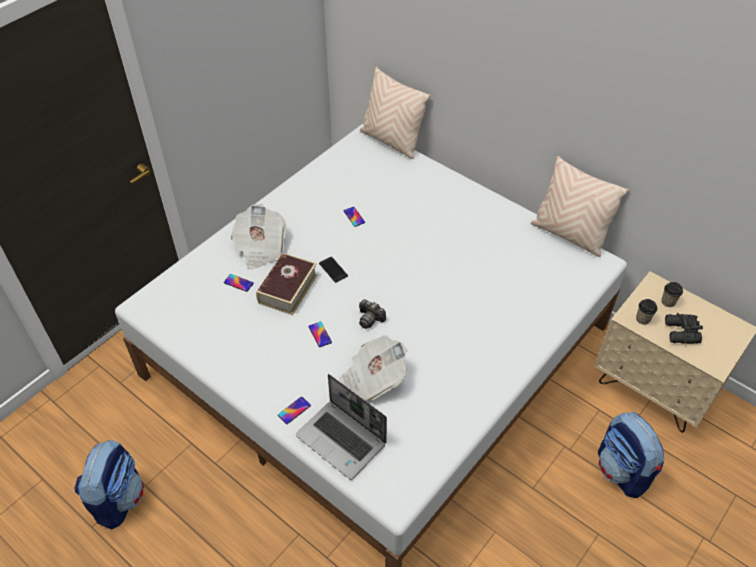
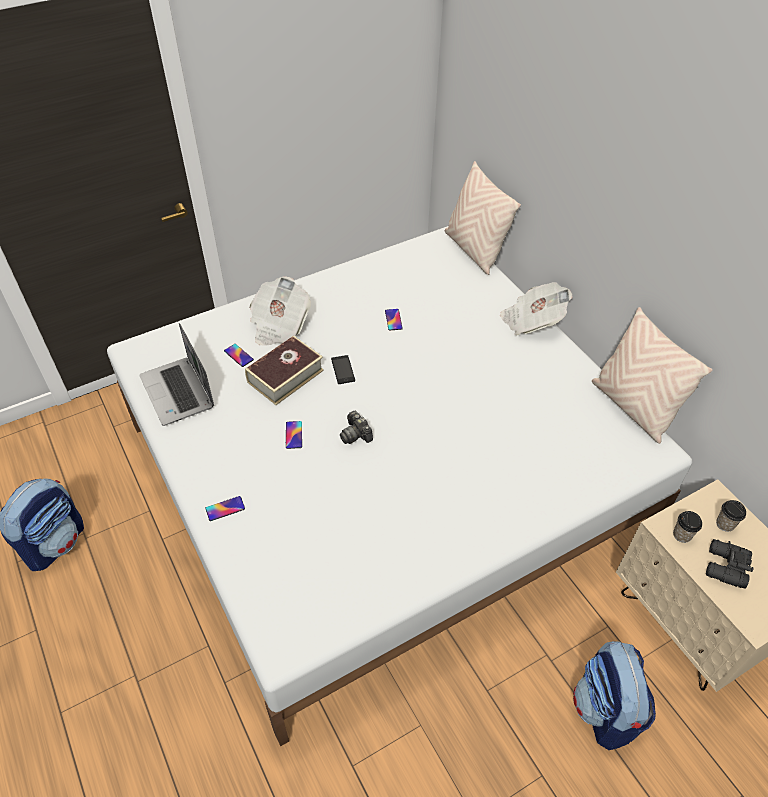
camera: 20 degrees right, 0 degrees up
(342, 440) = (259, 559): laptop -> laptop (179, 392)
(373, 379) = (325, 502): newspaper -> newspaper (532, 321)

